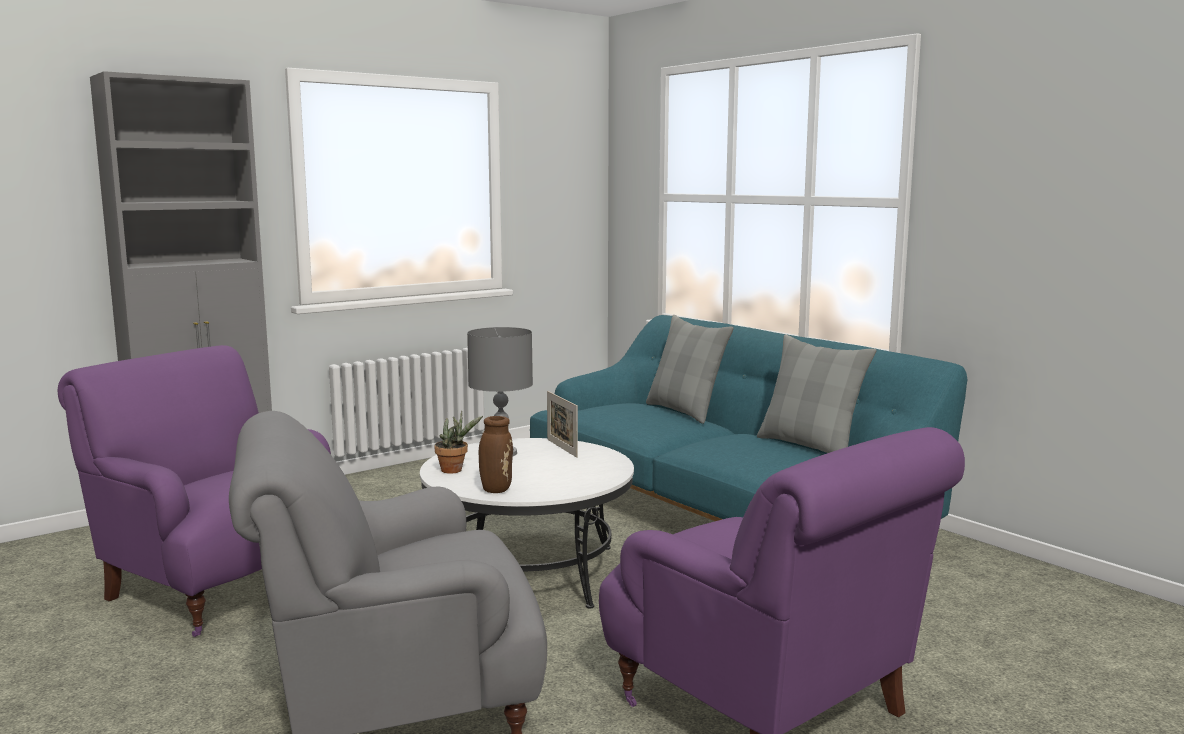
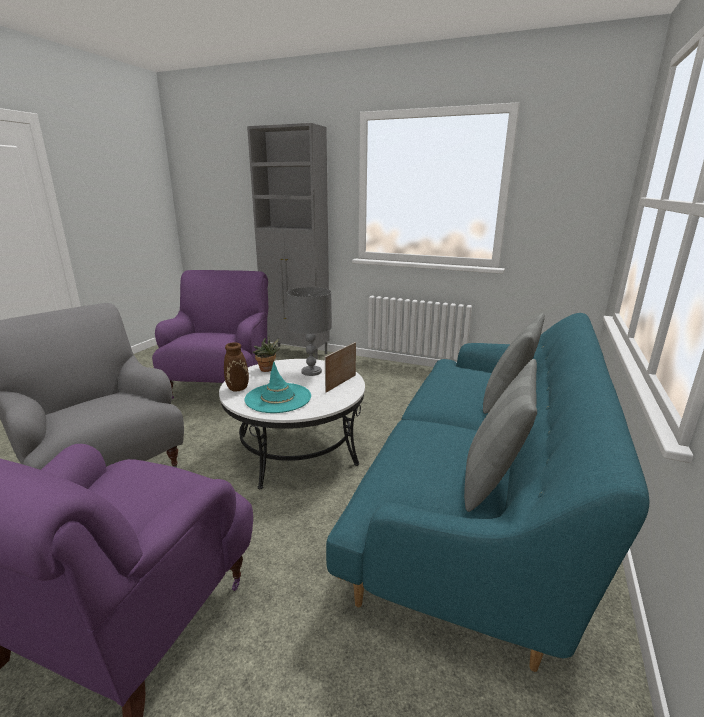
camera: 60 degrees right, 10 degrees up
(559, 477) = (278, 398): none -> turquoise hat

